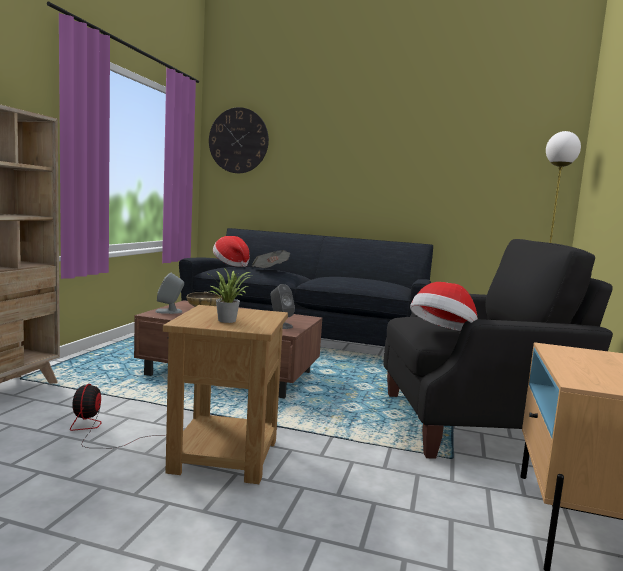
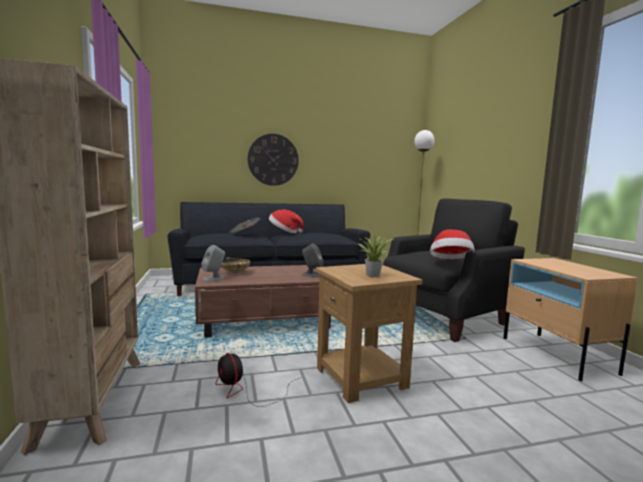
camera: 30 degrees left, 0 degrees up
(231, 264) = (205, 232): hat -> hat (284, 232)
(238, 140) = (183, 127): wall clock -> wall clock (273, 159)

